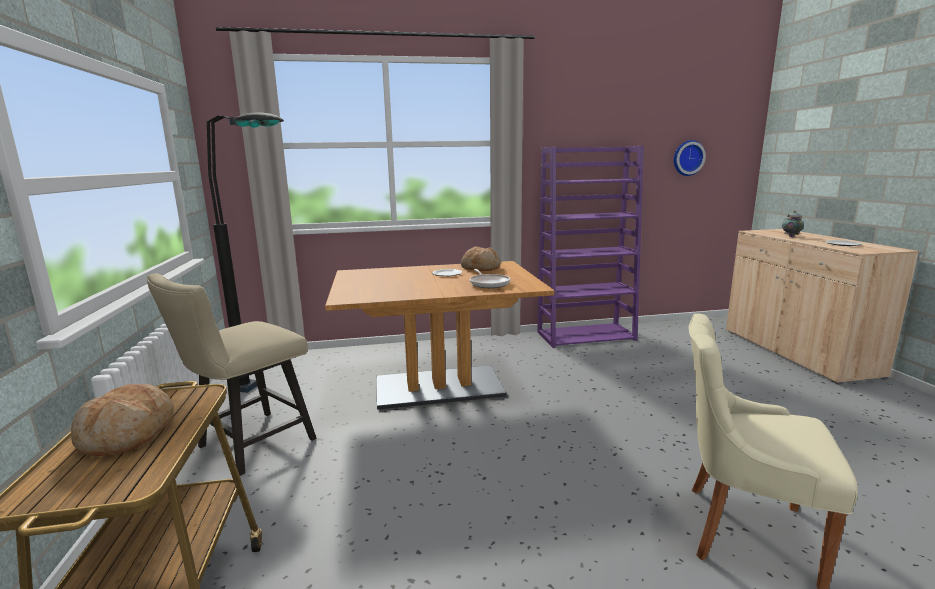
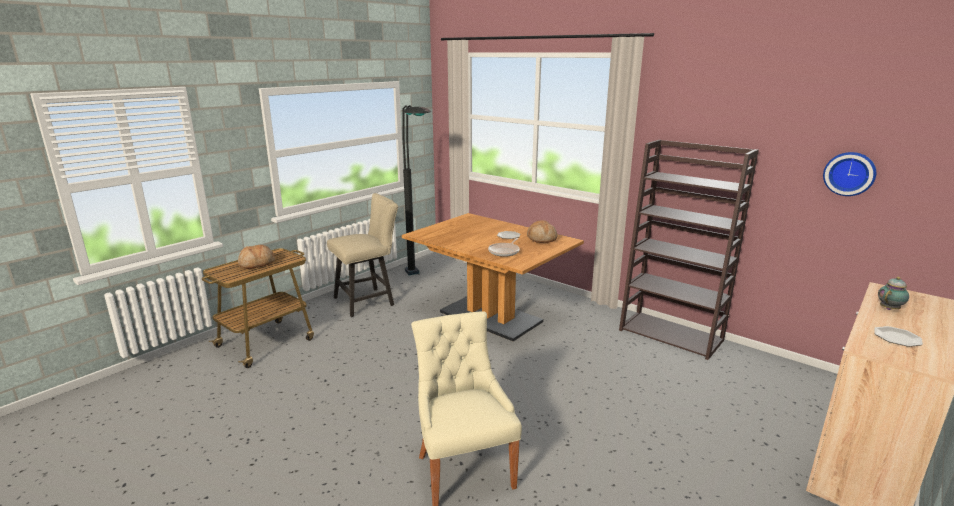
camera: 50 degrees right, 5 degrees up
(249, 446) = (368, 301): beige chair -> beige chair turned 150 degrees clockwise
(586, 336) = (671, 335): purple bookcase -> brown bookcase

